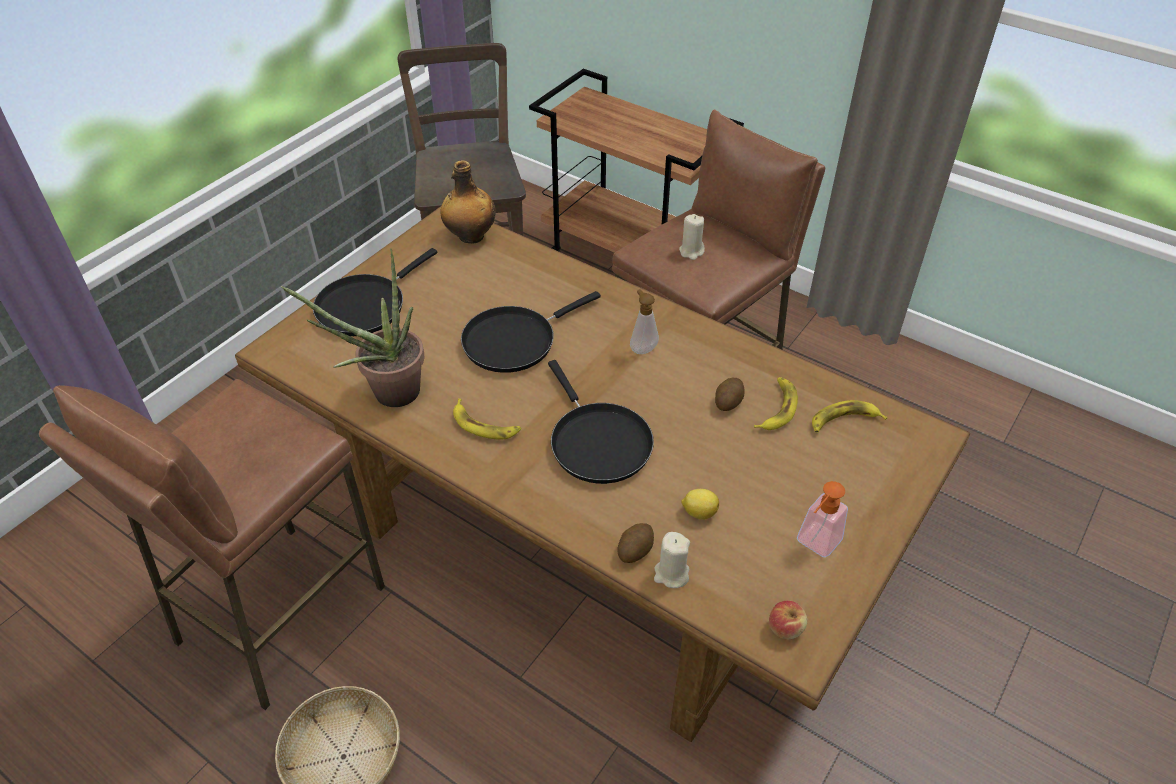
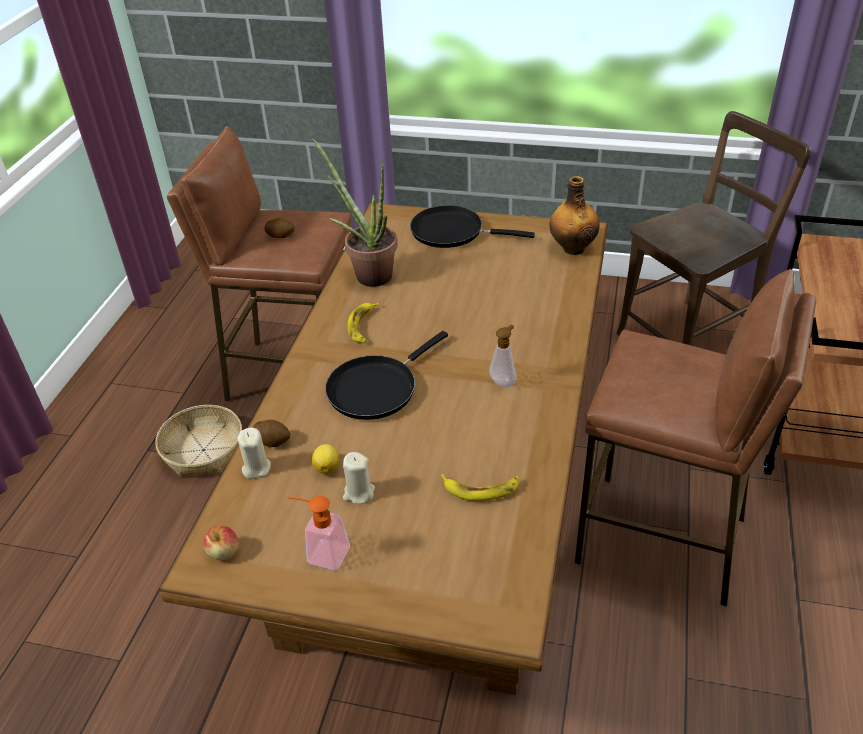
camera: 70 degrees right, 5 degrees down
(514, 341) = (464, 310): black frying pan -> none
(691, 251) = (663, 373): beige candle -> beige candle (359, 493)
(728, 402) = (469, 453): potato -> potato (281, 235)
(844, 421) = (493, 543): banana -> none

